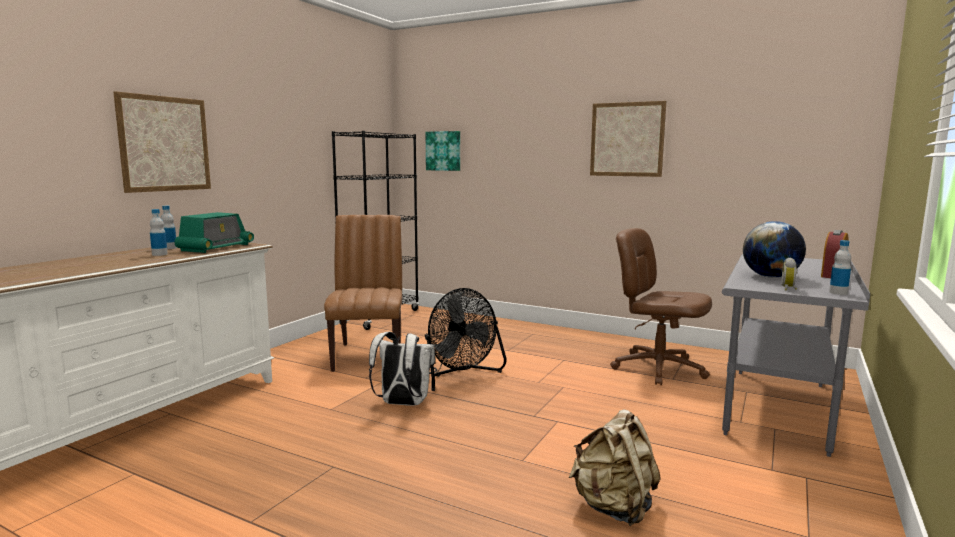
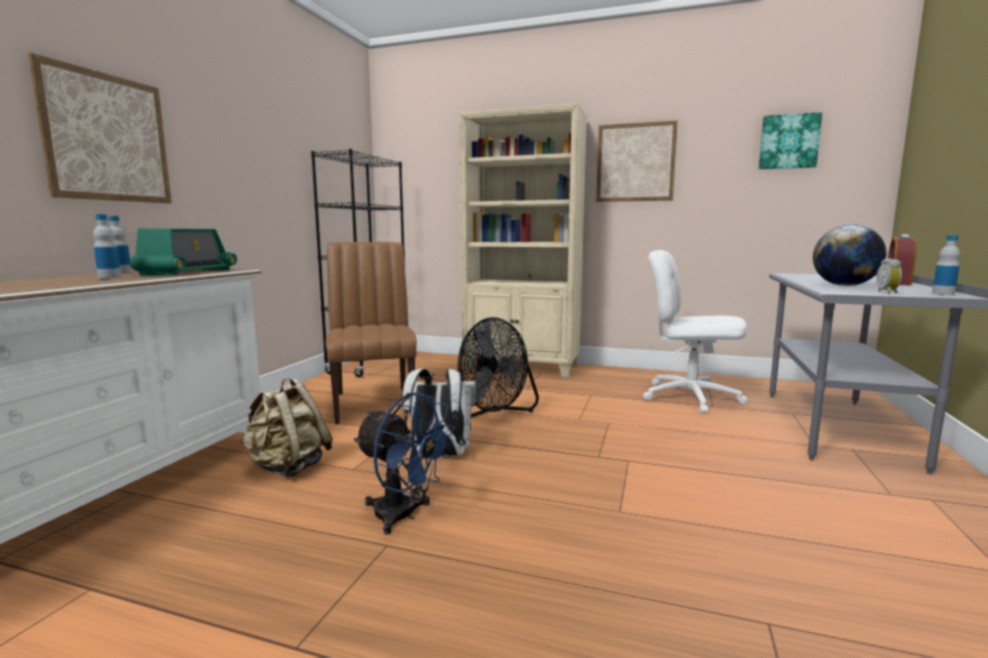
camera: 10 degrees left, 0 degrees up
(354, 448) = (404, 516): none -> blue fan
(443, 151) = (431, 181): picture -> picture (788, 142)
(517, 328) = (522, 367): none -> beige bookcase
(613, 507) = (766, 561): beige backpack -> beige backpack (288, 468)
(658, 368) = (690, 397): brown office chair -> white office chair

